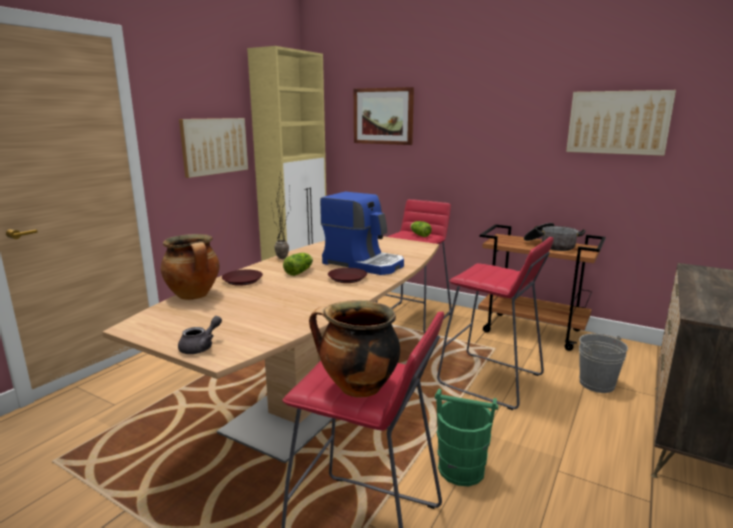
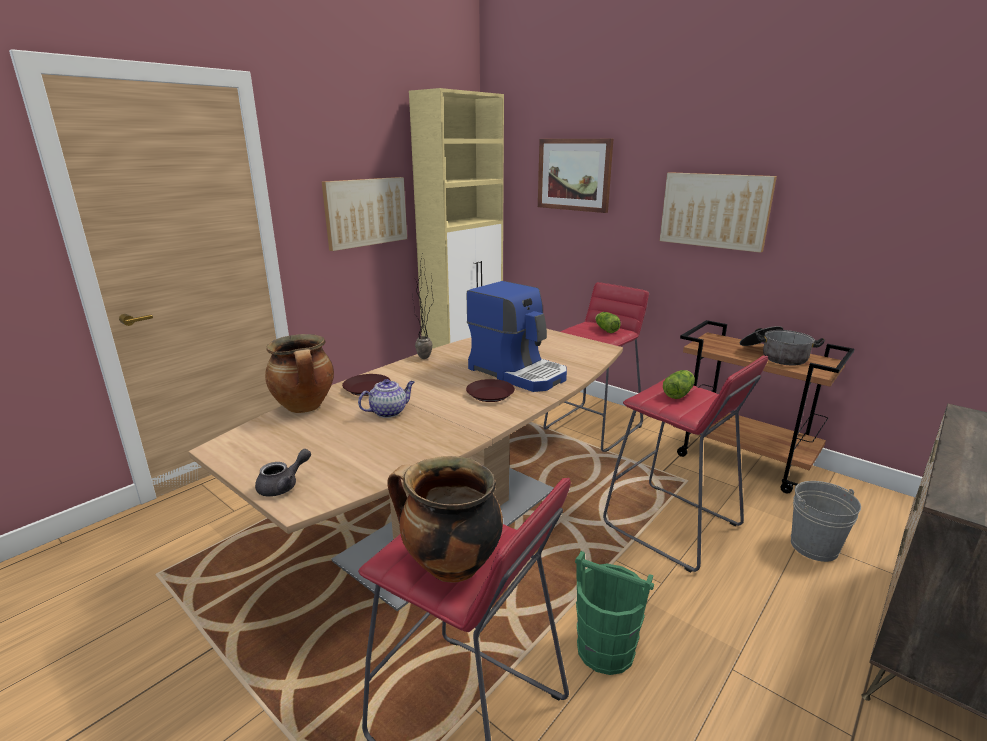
camera: 10 degrees right, 5 degrees up
(268, 294) = (389, 412): none -> teapot
(300, 272) = (438, 380): lettuce -> lettuce (679, 393)
(618, 122) = (887, 195): picture -> picture (714, 210)

